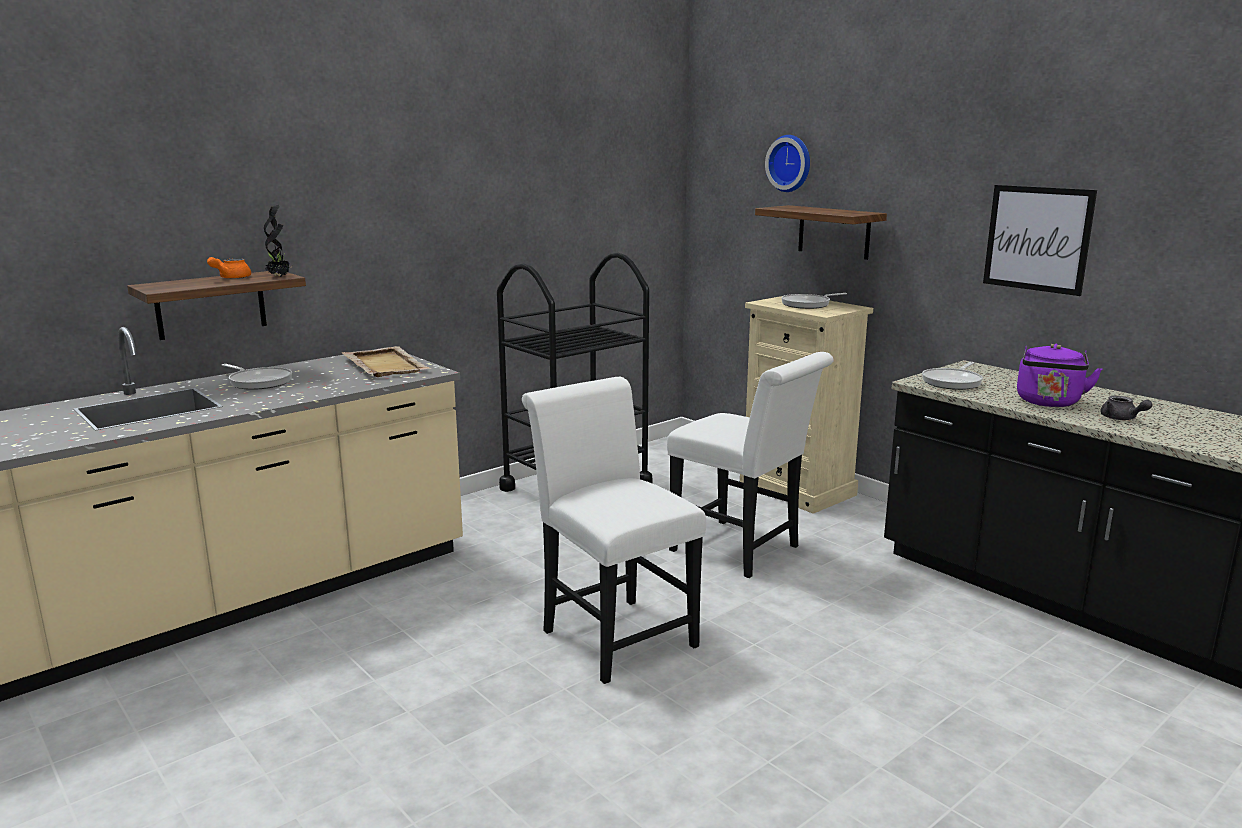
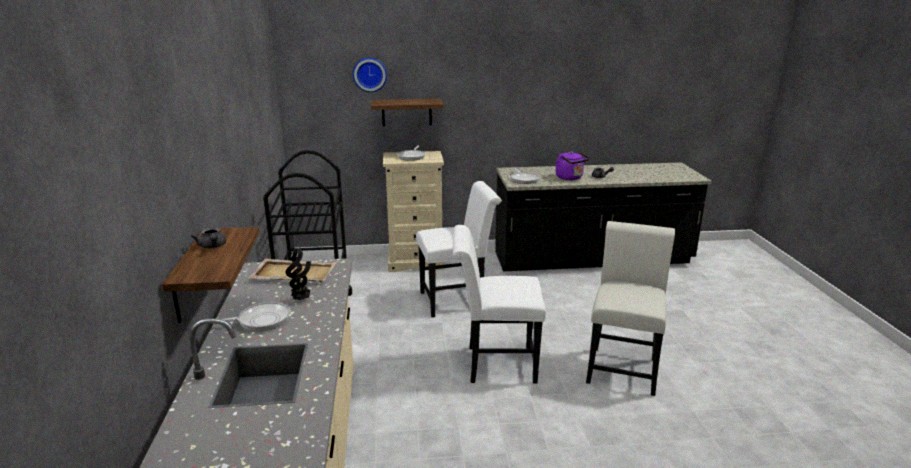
camera: 55 degrees left, 5 degrees up
(231, 278) = (212, 247): orange teapot -> grey teapot
(279, 276) = (240, 232): potted plant -> potted plant (301, 299)
(762, 756) = (622, 367): none -> white chair
(1037, 239) = (525, 103): picture -> none

